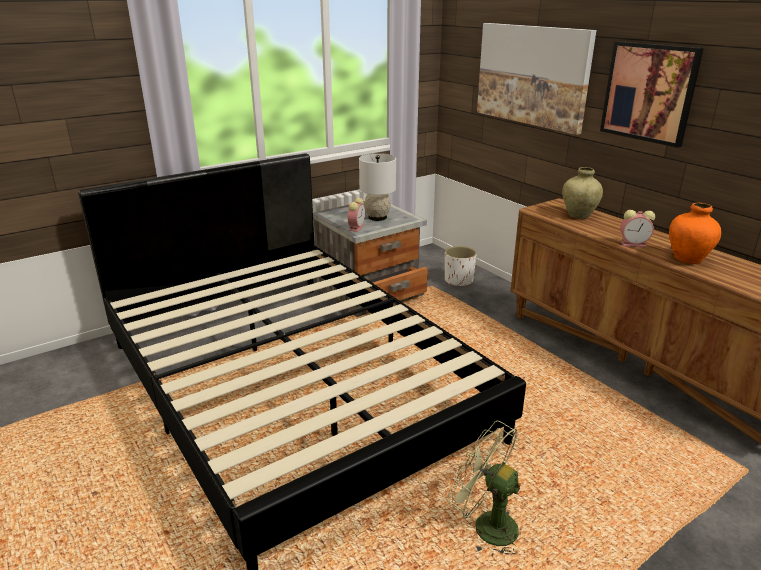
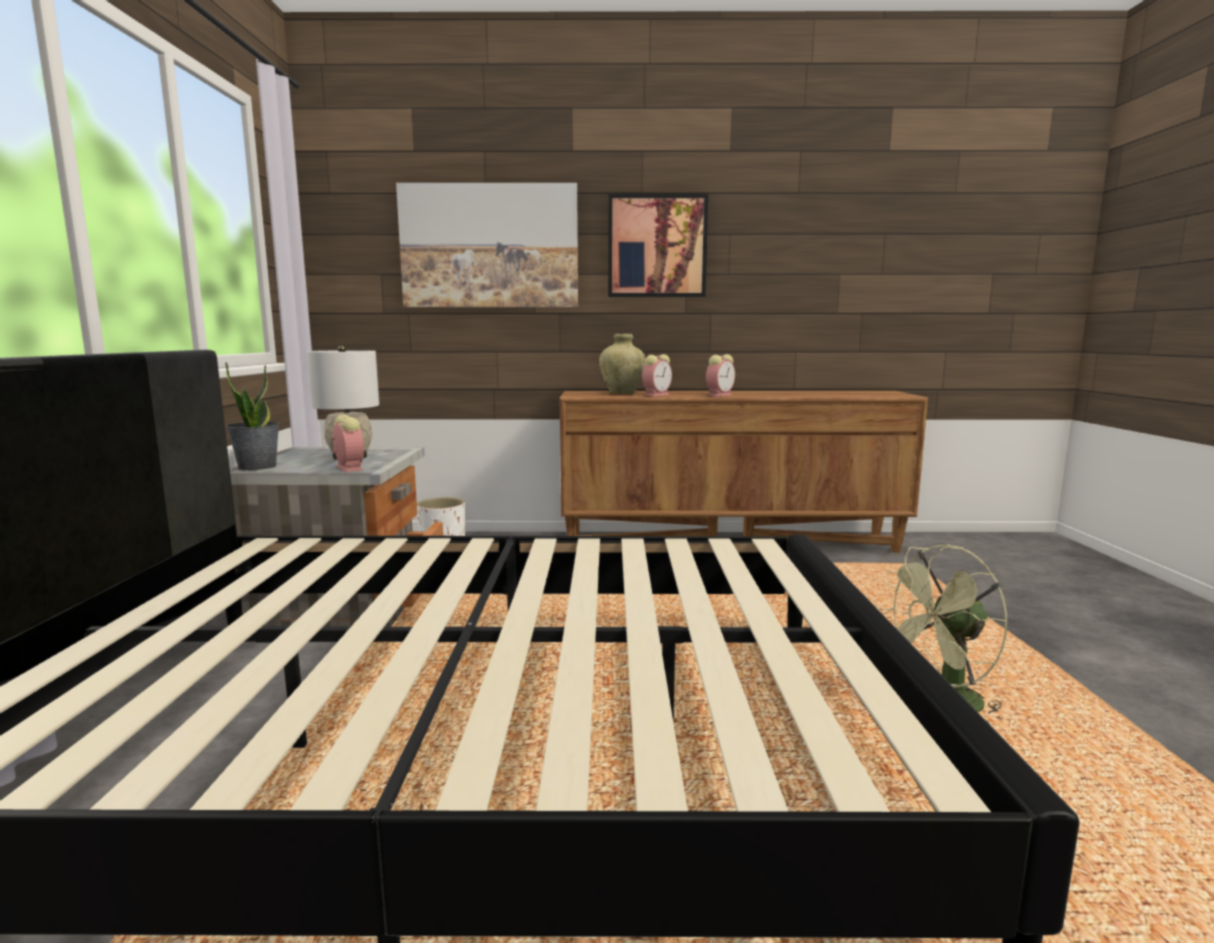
camera: 55 degrees left, 15 degrees down
(332, 212) = (257, 467): none -> potted plant
(589, 227) = (656, 395): none -> alarm clock
(687, 259) = (775, 394): orange vase -> none

